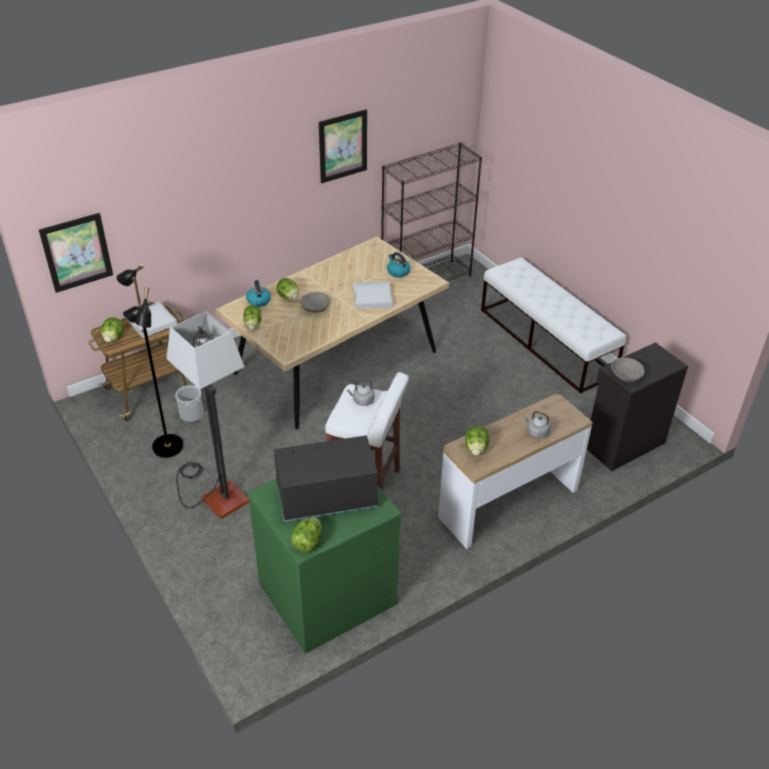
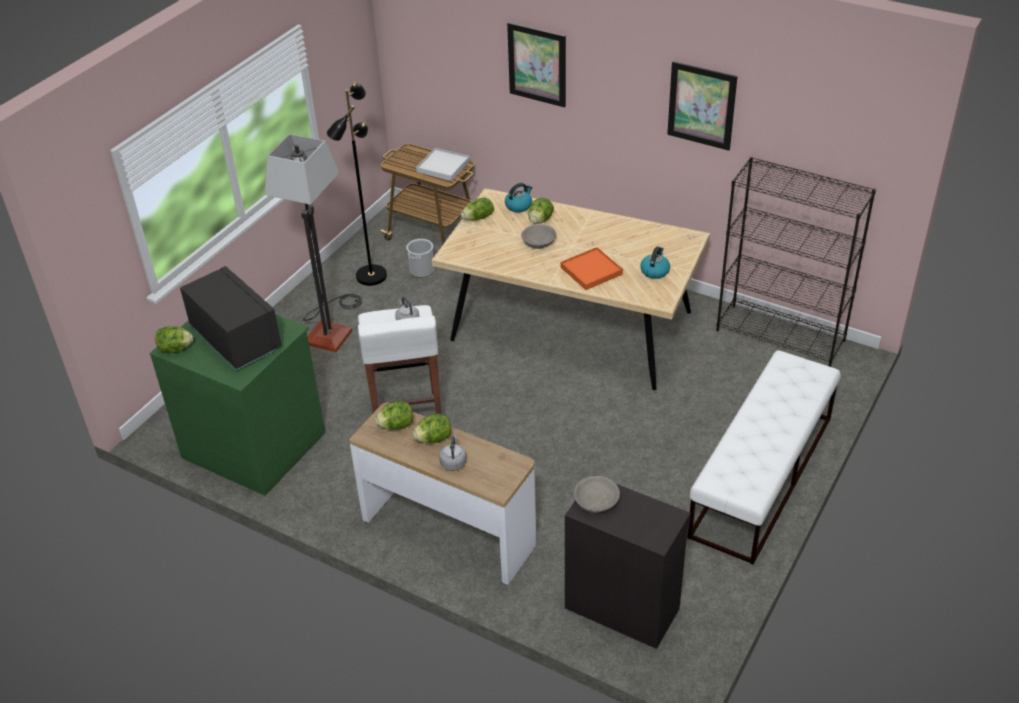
camera: 65 degrees right, 0 degrees up
(77, 252) = (412, 65): picture -> picture (537, 64)
(113, 338) = (405, 159): lettuce -> lettuce (434, 439)
(372, 297) = (591, 271): white tray -> orange tray

